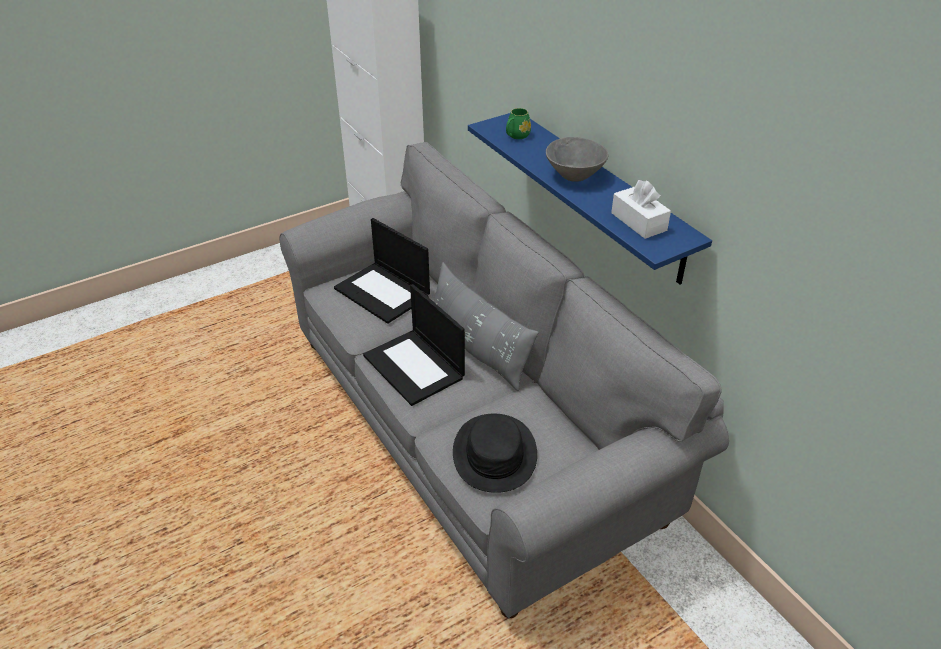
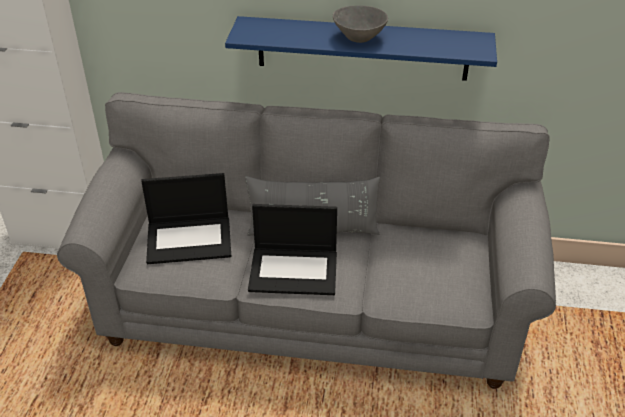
camera: 50 degrees left, 0 degrees up
(494, 453) = (430, 278): black hat -> none
(516, 136) = (274, 33): green mug -> none
(638, 222) = (445, 44): white tissue box -> none

